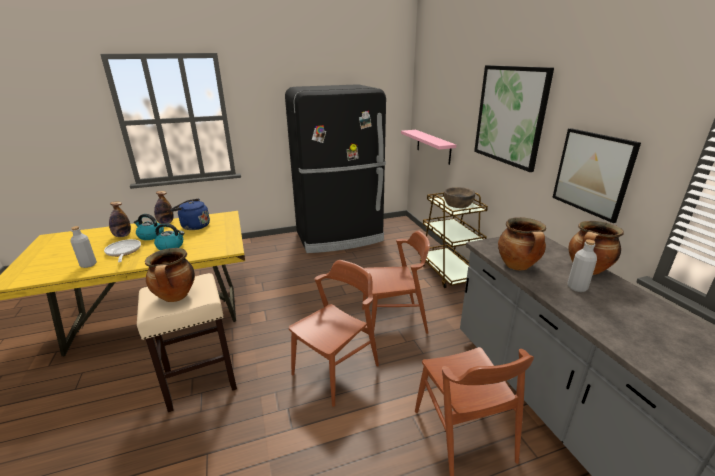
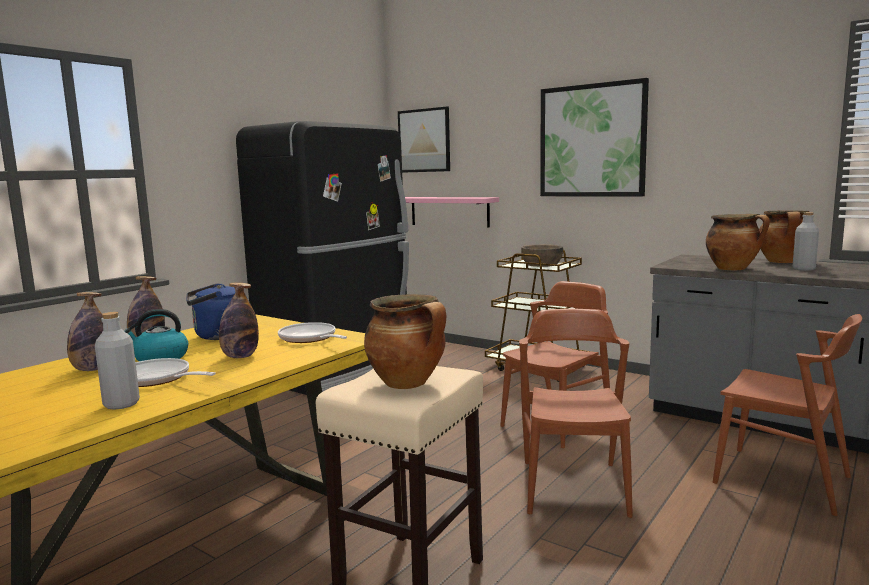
camera: 35 degrees left, 15 degrees down
(171, 246) = (240, 356): kettle -> bottle
(216, 242) = (310, 339): none -> frying pan
(592, 173) = (728, 175): picture -> picture (424, 140)

